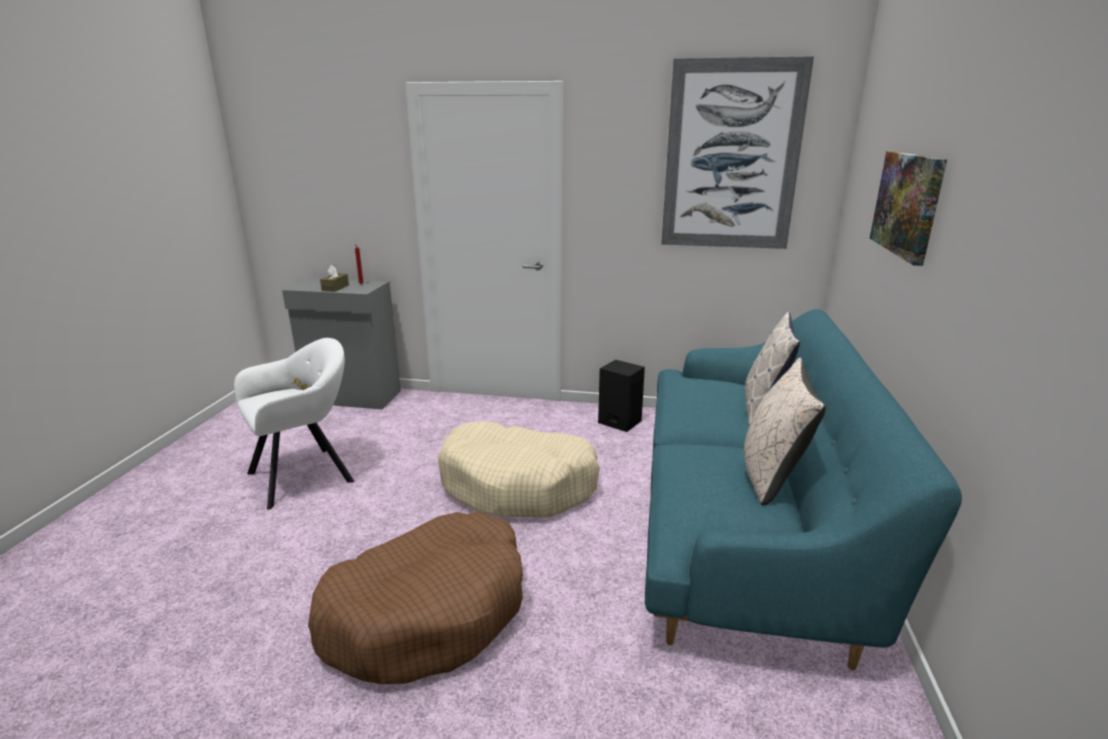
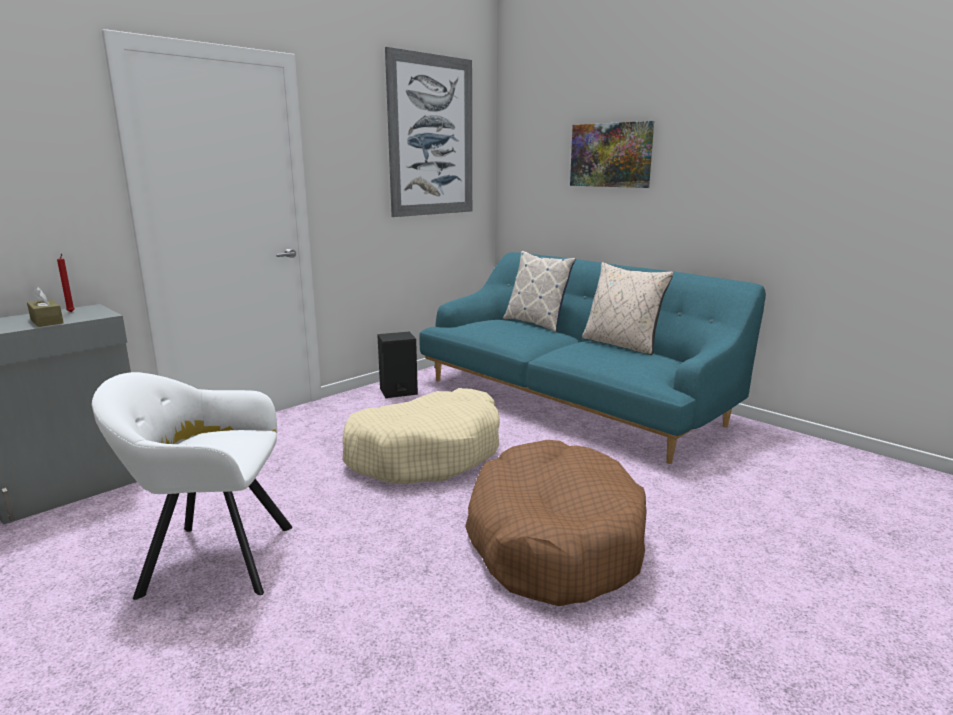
camera: 55 degrees left, 5 degrees down
(306, 475) = (211, 558): white armchair -> white armchair turned 90 degrees counterclockwise

